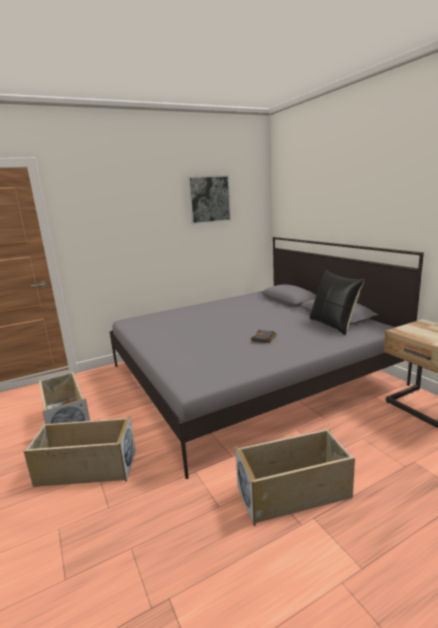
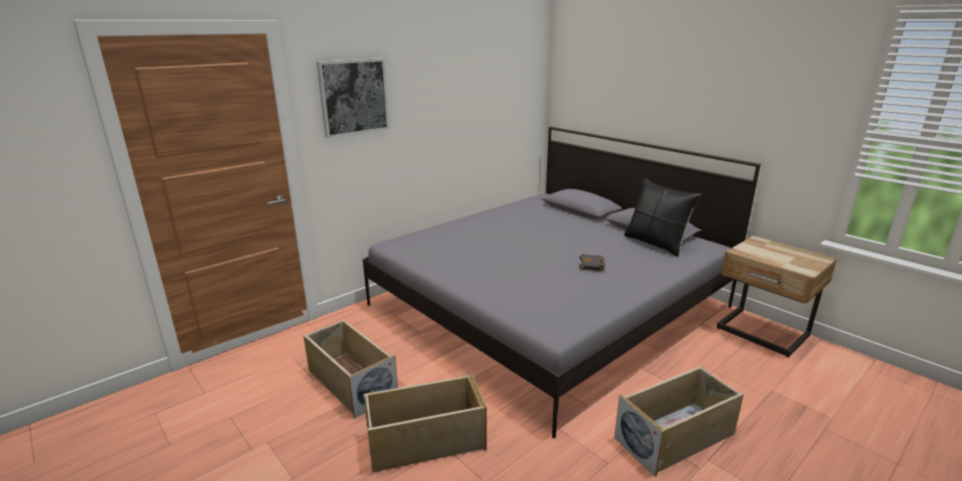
camera: 15 degrees left, 5 degrees up
(209, 199) = (481, 78): picture -> picture (353, 97)

